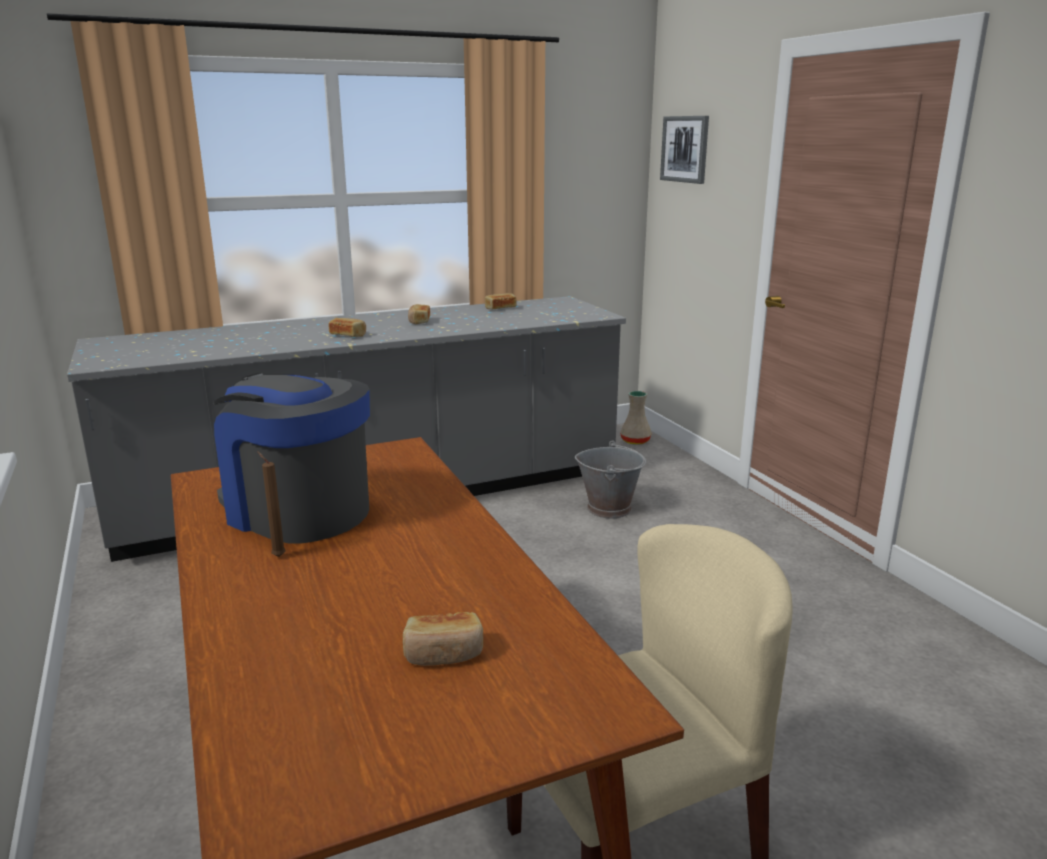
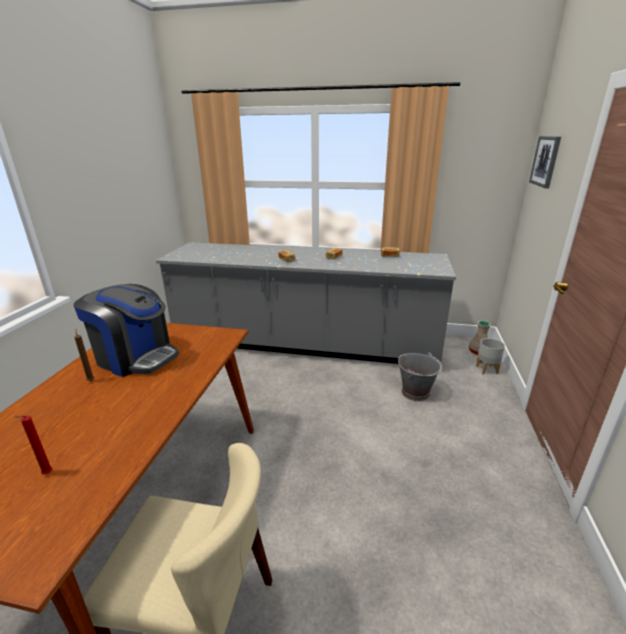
camera: 35 degrees right, 5 degrees up
(297, 511) = (136, 357): coffee machine -> coffee machine turned 135 degrees clockwise
(443, 653) = (46, 474): bread -> red candle
(665, 458) = (487, 369): none -> grey planter

